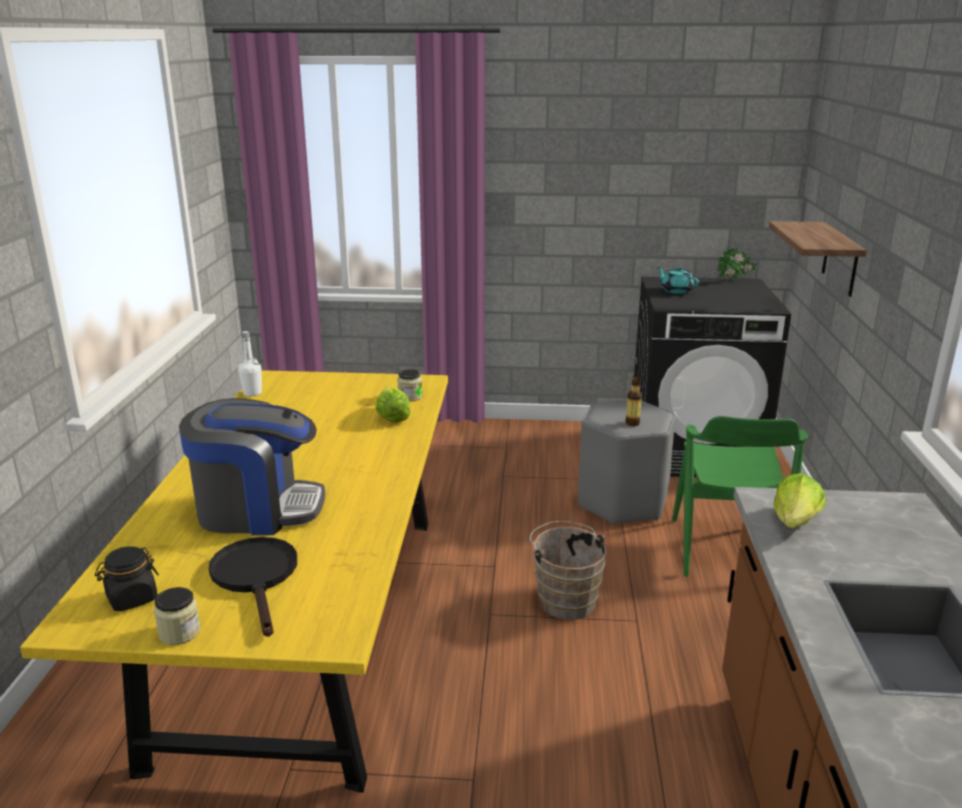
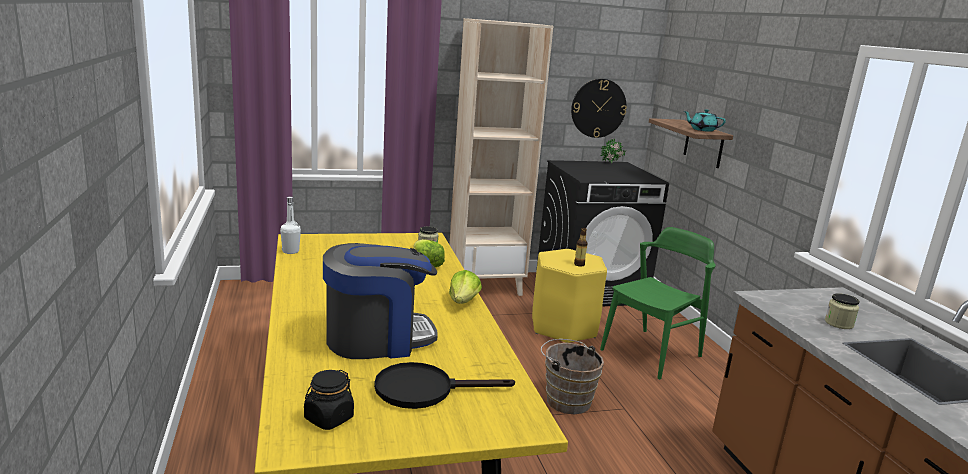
camera: 20 degrees left, 5 degrees down
(179, 632) = (397, 439): jar -> jar (839, 323)
(257, 577) = (425, 390): black frying pan -> black frying pan turned 60 degrees counterclockwise
(553, 437) = (485, 286): none -> beige bookcase
(622, 503) = (563, 328): grey stool -> yellow stool
(676, 291) = (581, 169): turquoise teapot -> turquoise teapot (702, 130)
(715, 205) = (598, 108): none -> wall clock
(725, 550) = (651, 353): green chair -> green chair turned 120 degrees counterclockwise
(795, 522) = (791, 309): lettuce -> lettuce (463, 302)

